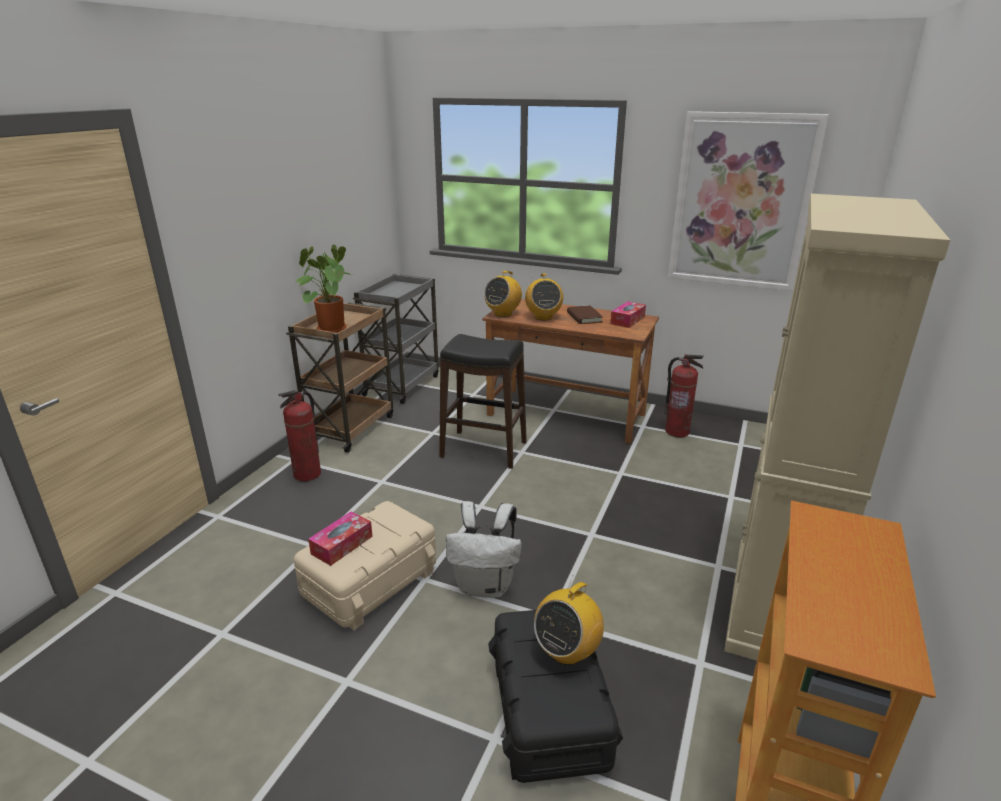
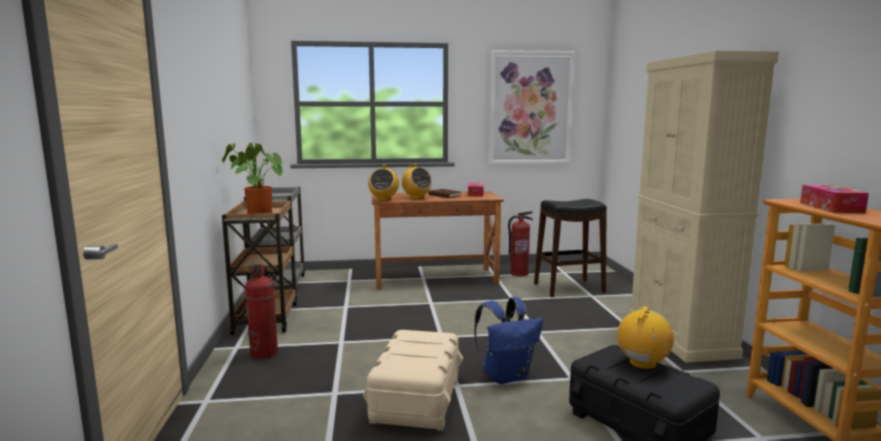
camera: 30 degrees left, 15 degrees down
(342, 545) = (403, 359): tissue box -> tissue box (831, 207)
(483, 449) = (400, 307): black stool -> black stool (568, 288)
(486, 586) = (506, 376): white backpack -> blue backpack
(567, 651) = (642, 363): radio -> radio turned 150 degrees counterclockwise

